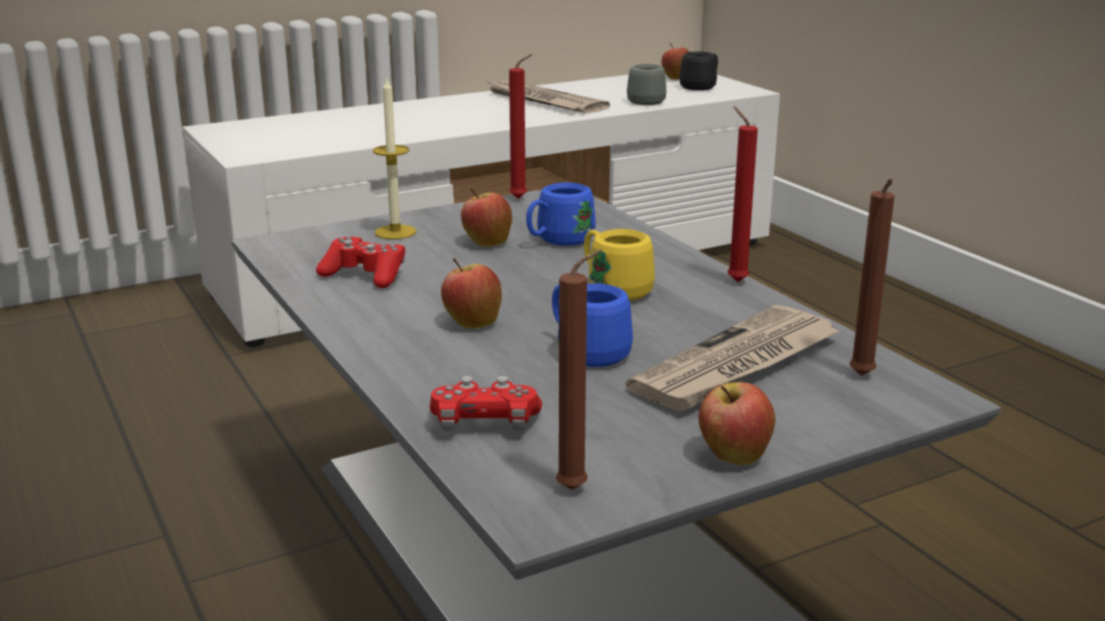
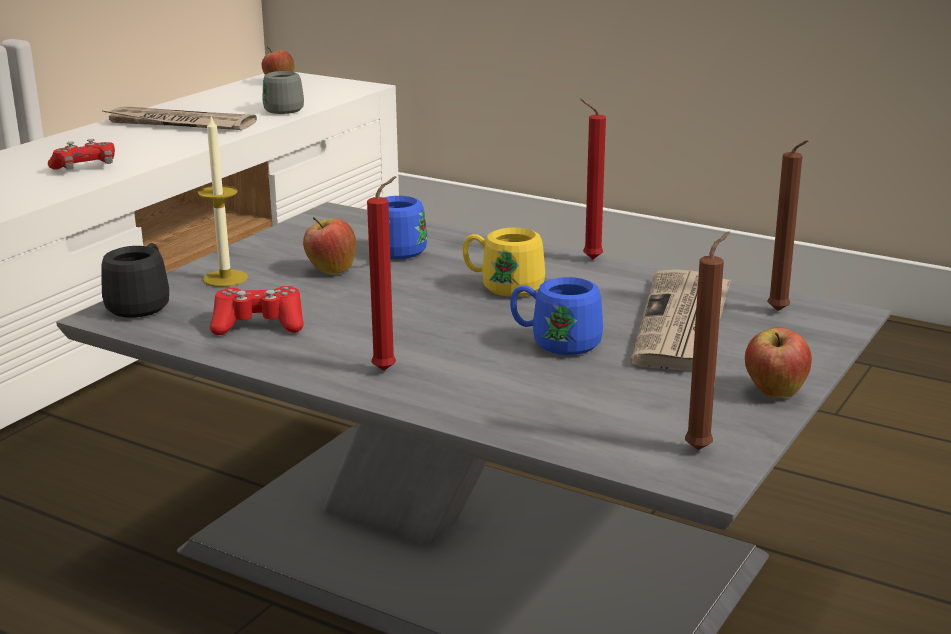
camera: 30 degrees left, 0 degrees up
(472, 323) = (426, 343): apple -> none
(485, 424) = (562, 421): red game controller -> red game controller (85, 168)
(521, 198) = (301, 223): red candle -> red candle (388, 369)
(701, 87) = (315, 88): black mug -> black mug (143, 304)

